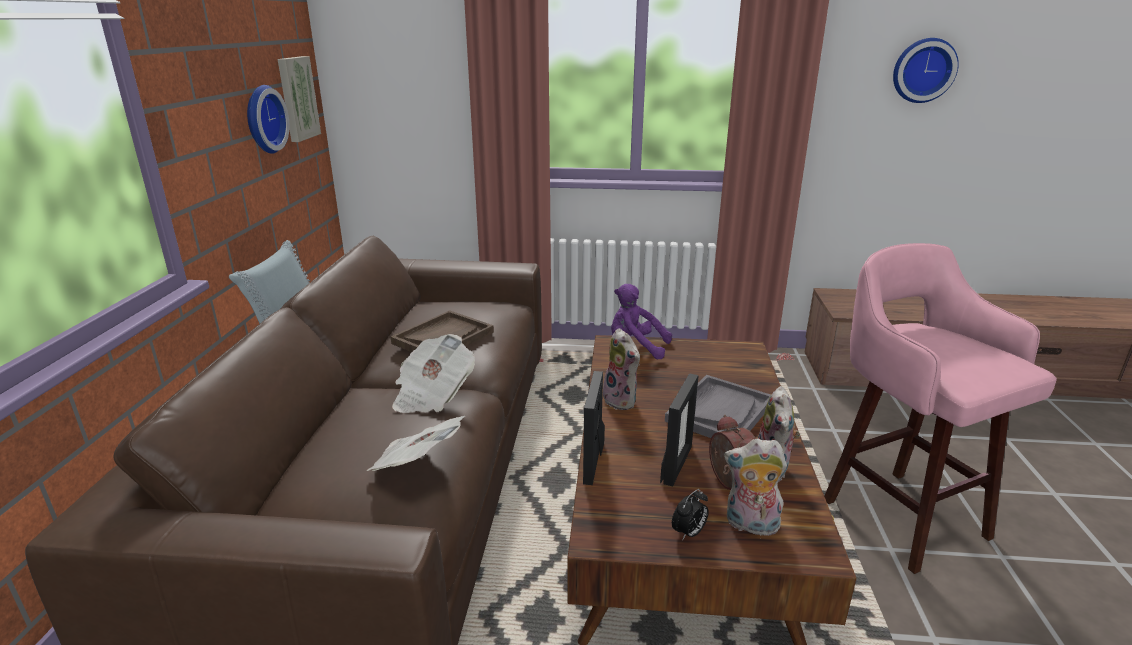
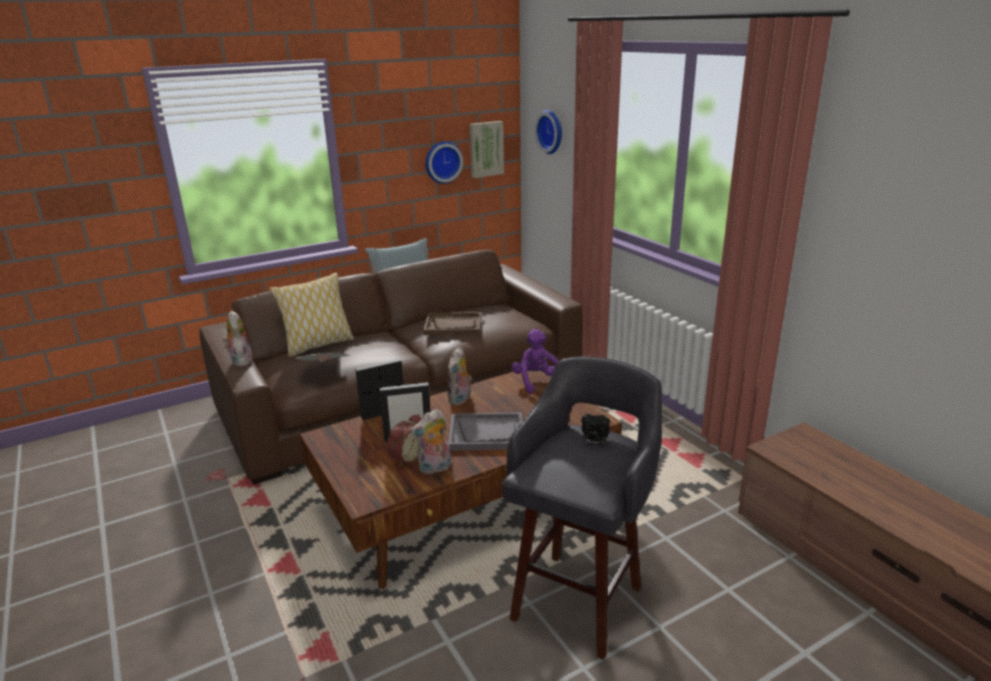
camera: 55 degrees right, 0 degrees up
(309, 449) = (318, 345): none -> pillow
(432, 394) = (389, 348): newspaper -> none
(689, 533) = (346, 458): alarm clock -> alarm clock (594, 443)
(750, 525) = (370, 475): plush toy -> plush toy (240, 360)
(899, 514) = (580, 599): pink stool -> grey stool
(923, 70) = (930, 211): wall clock -> wall clock (551, 131)

